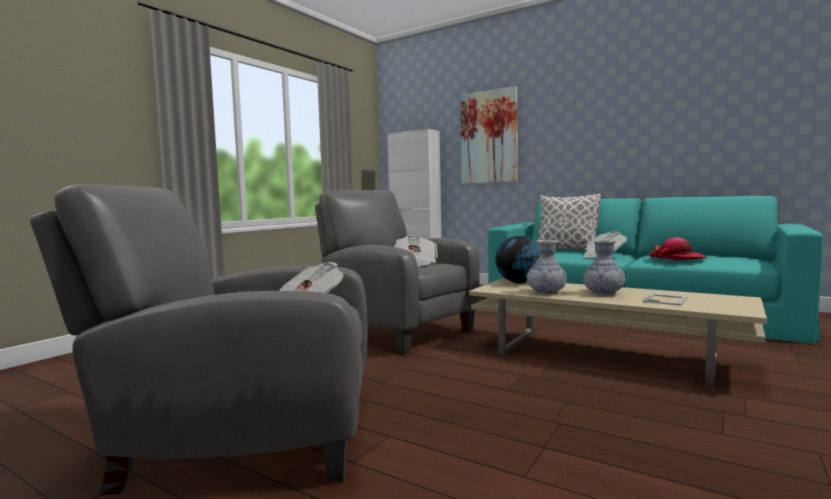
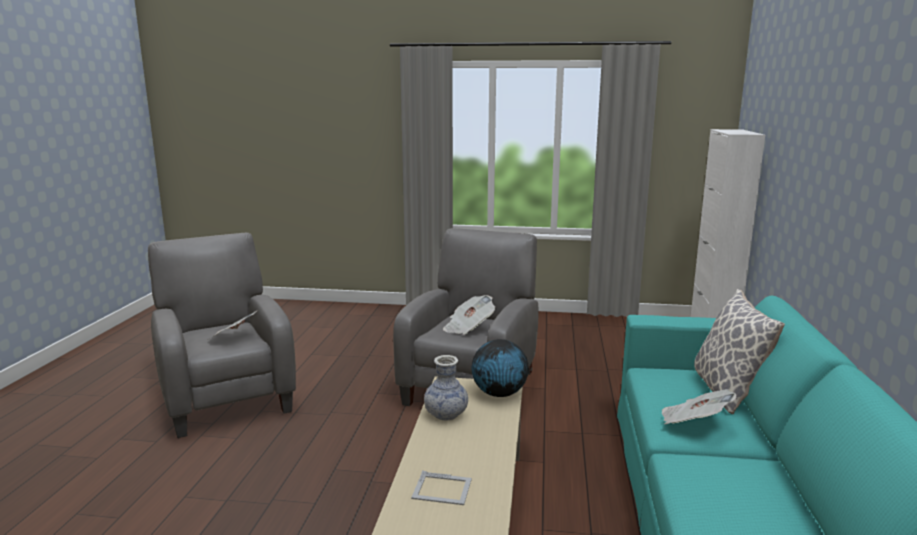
camera: 65 degrees right, 10 degrees up
(489, 137) = (799, 160): picture -> none
(603, 293) = (461, 447): vase -> none
(676, 258) = (718, 486): hat -> none

